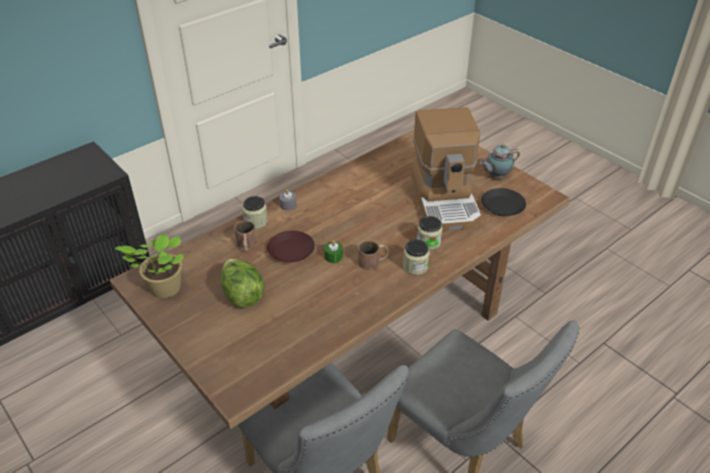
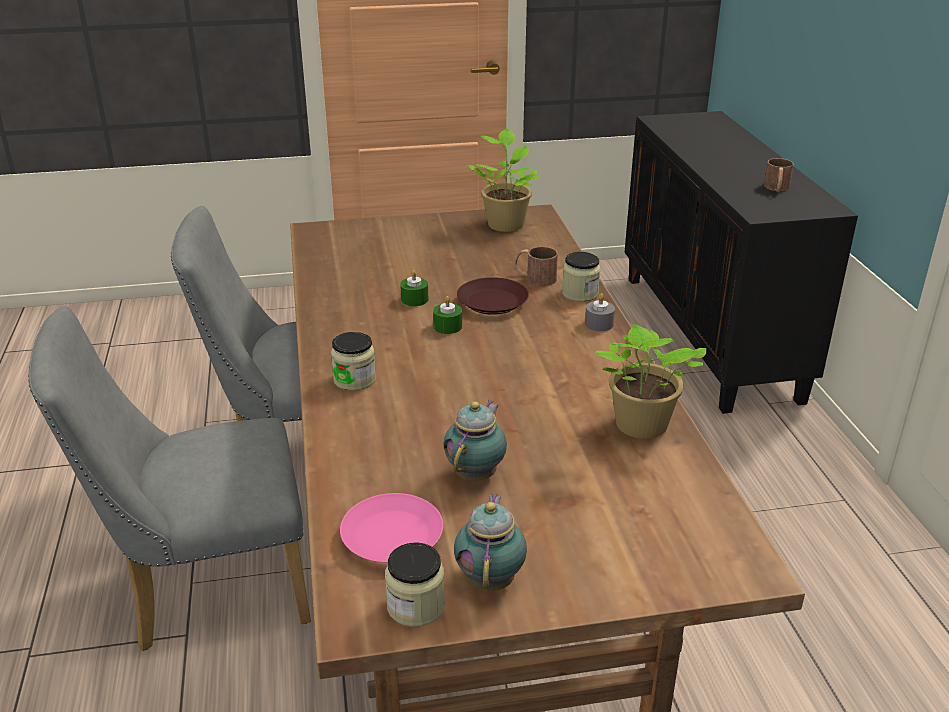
camera: 120 degrees right, 10 degrees down
(242, 295) = (445, 258): lettuce -> none
(311, 284) = (414, 299): none -> green candle
(373, 170) = (639, 427): none -> potted plant
(373, 261) = (404, 351): brown mug -> brown mug (776, 188)
(428, 242) = (390, 410): jar -> jar (416, 606)
(446, 200) = (477, 473): coffee machine -> teapot
(502, 206) = (392, 536): black plate -> pink plate

